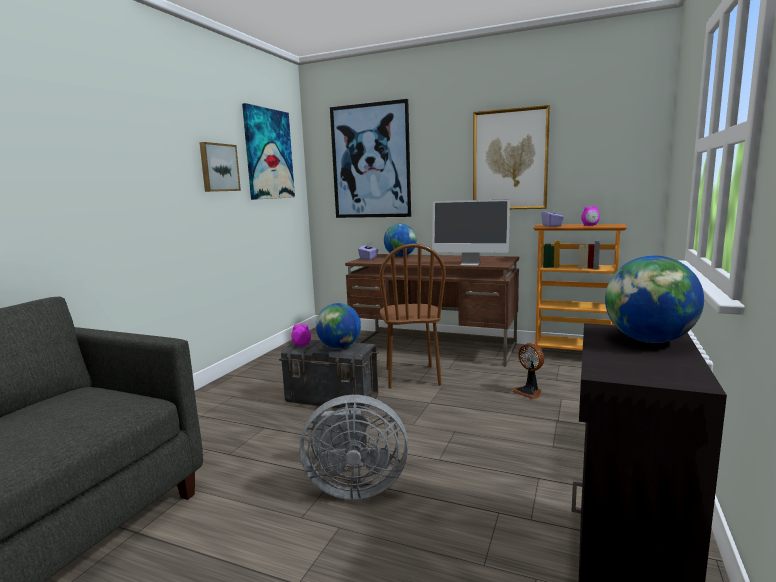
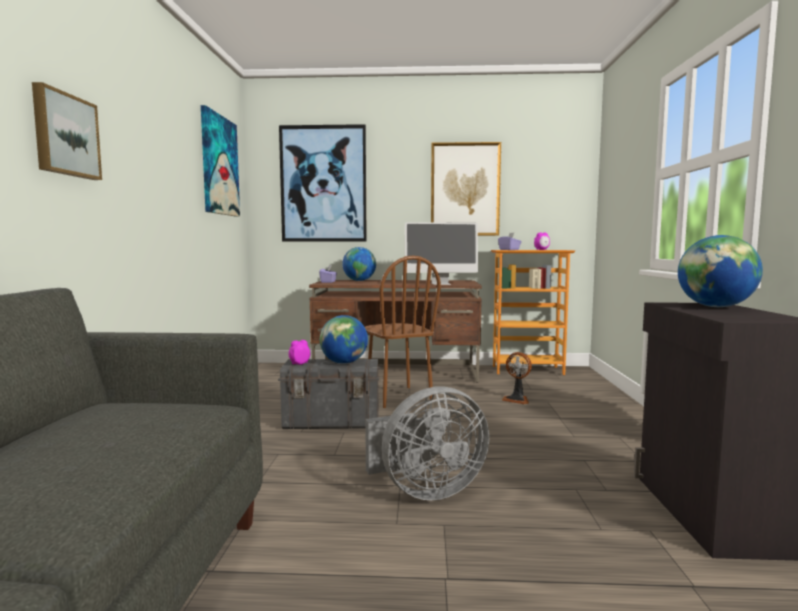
camera: 20 degrees left, 5 degrees down
(218, 167) = (181, 170): picture -> picture (65, 135)

